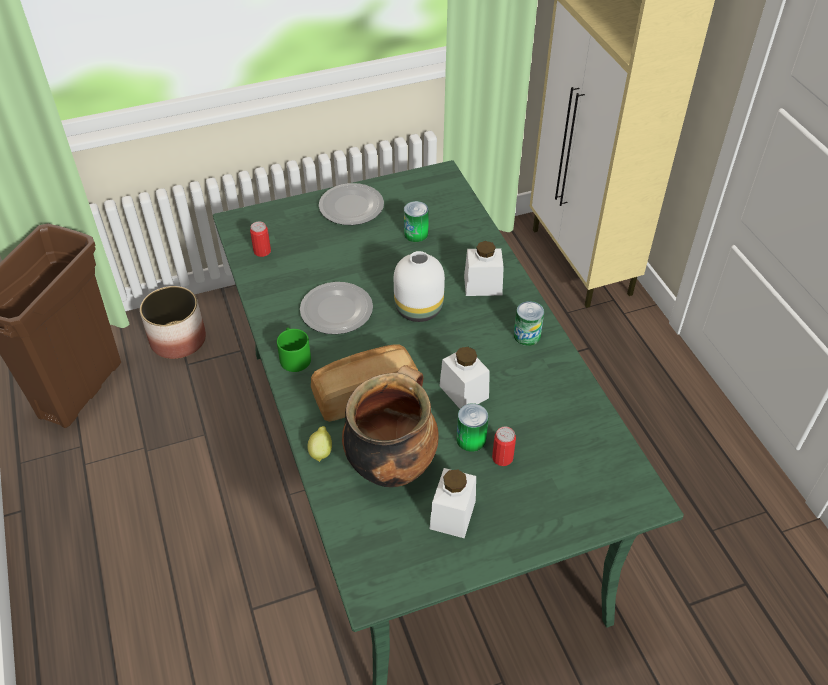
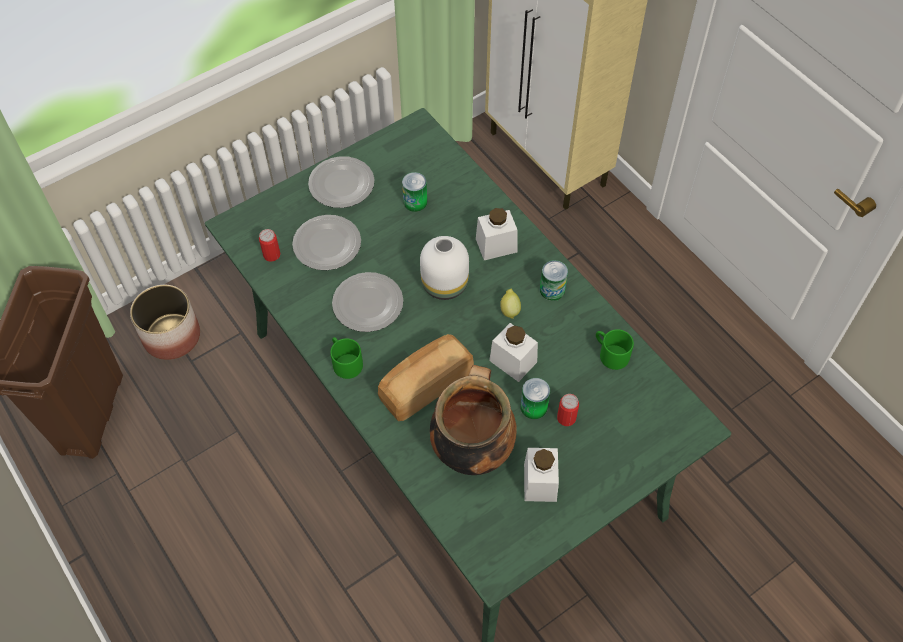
camera: 15 degrees left, 10 degrees up
(317, 253) = (327, 245): none -> plate
(321, 451) = (405, 452): lemon -> lemon (510, 310)
(569, 407) = (610, 354): none -> green mug

